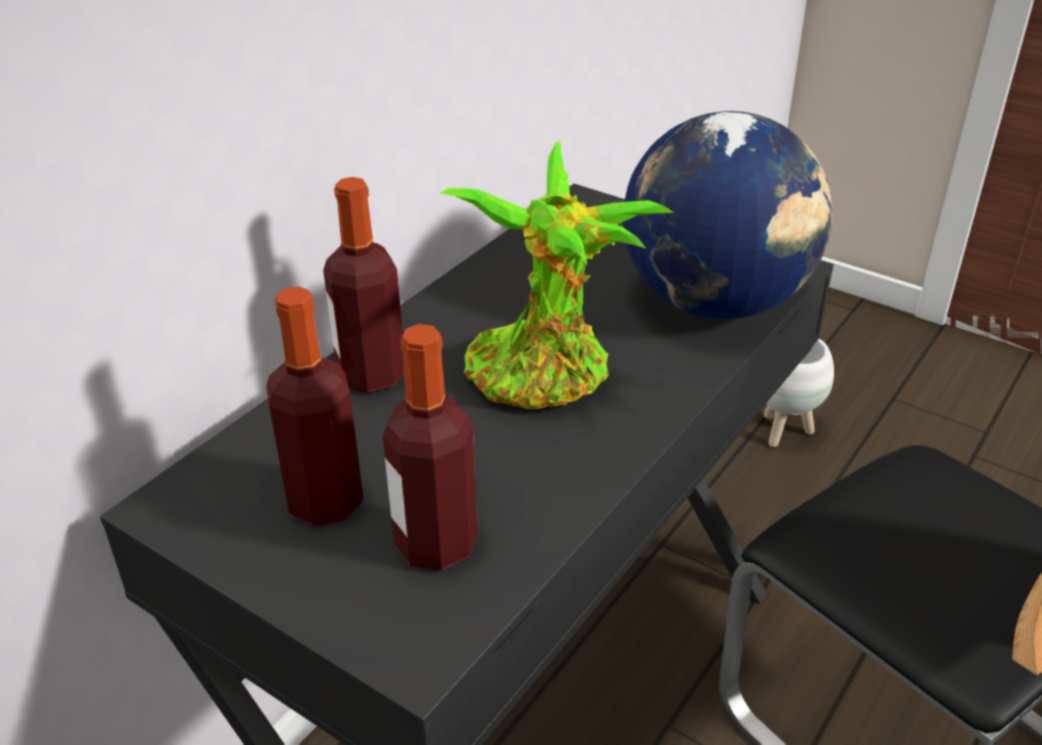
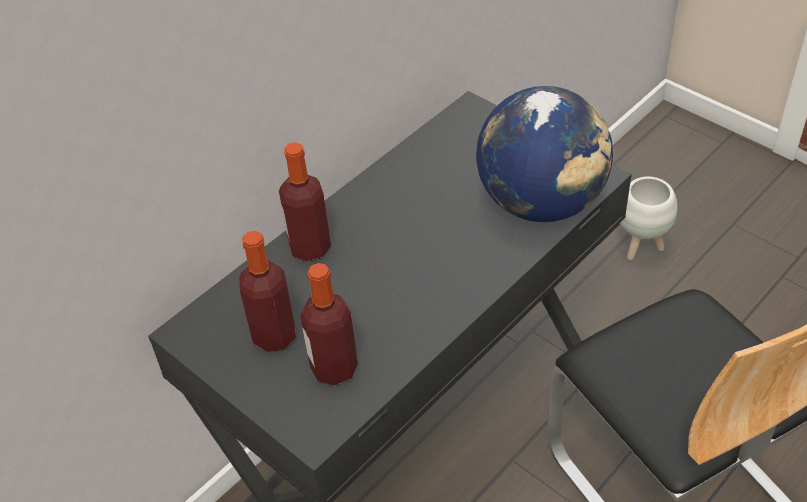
camera: 10 degrees right, 10 degrees up
(545, 377) = (417, 256): potted plant -> none

